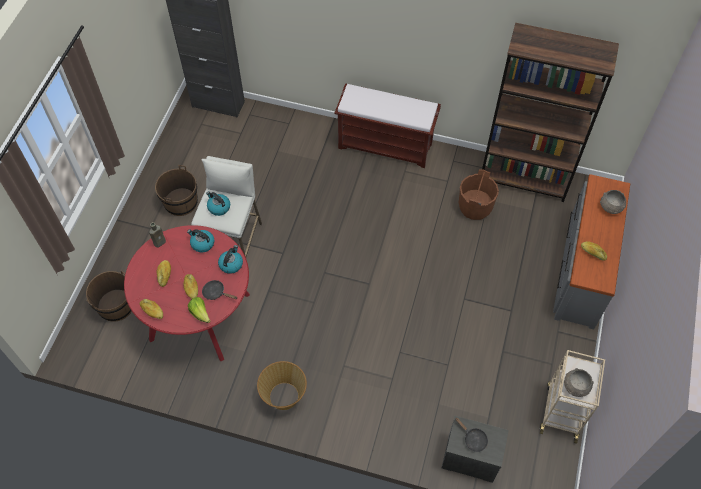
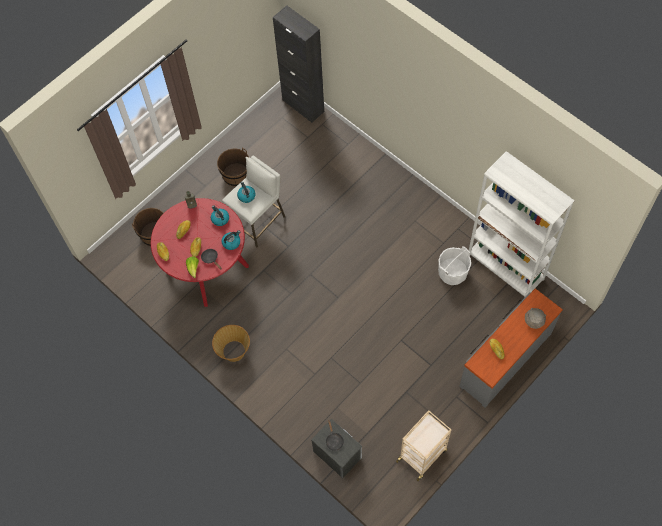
camera: 30 degrees right, 5 degrees up
(386, 145) = (412, 193): brown bench -> none
(475, 207) = (452, 273): brown bucket -> white bucket
(524, 178) = (506, 267): brown bookcase -> white bookcase
(575, 387) = (420, 438): grey bowl -> none

